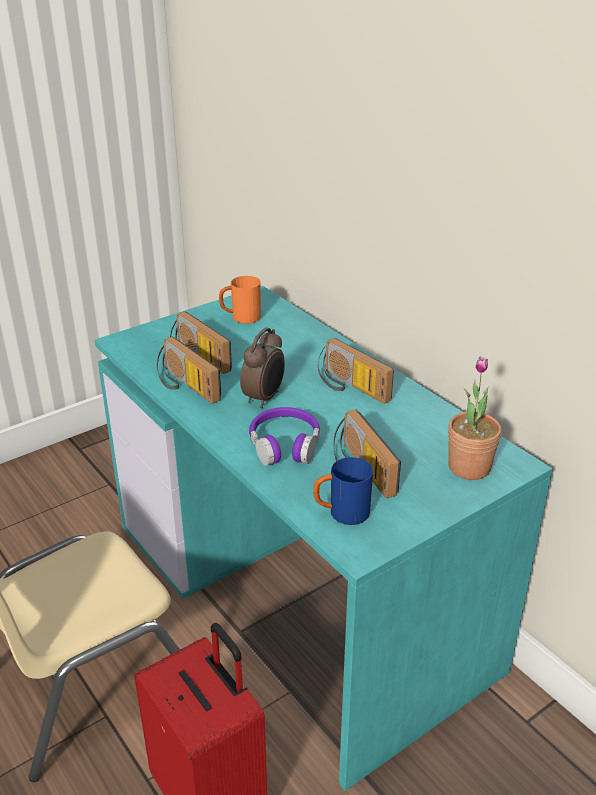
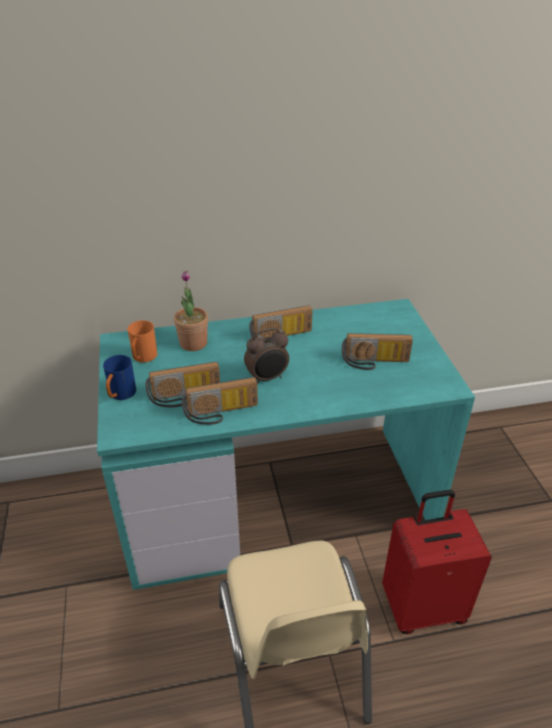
camera: 65 degrees left, 5 degrees up
(264, 398) = (267, 378): alarm clock -> alarm clock turned 105 degrees clockwise
(285, 445) = (330, 385): purple headphones -> none
(341, 513) = (414, 383): blue mug -> blue mug (120, 395)
(469, 467) = (394, 323): potted plant -> potted plant (193, 343)

